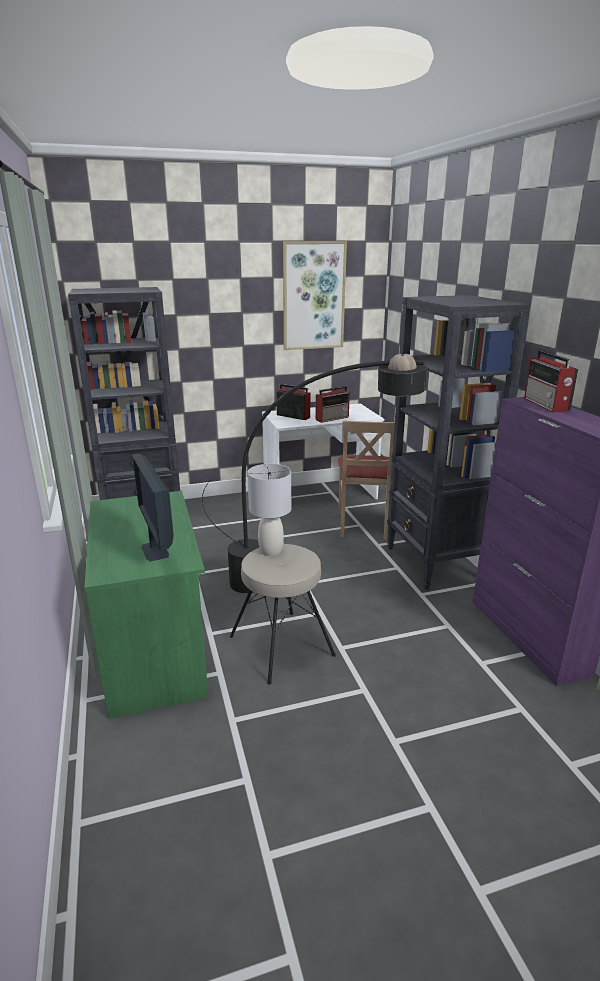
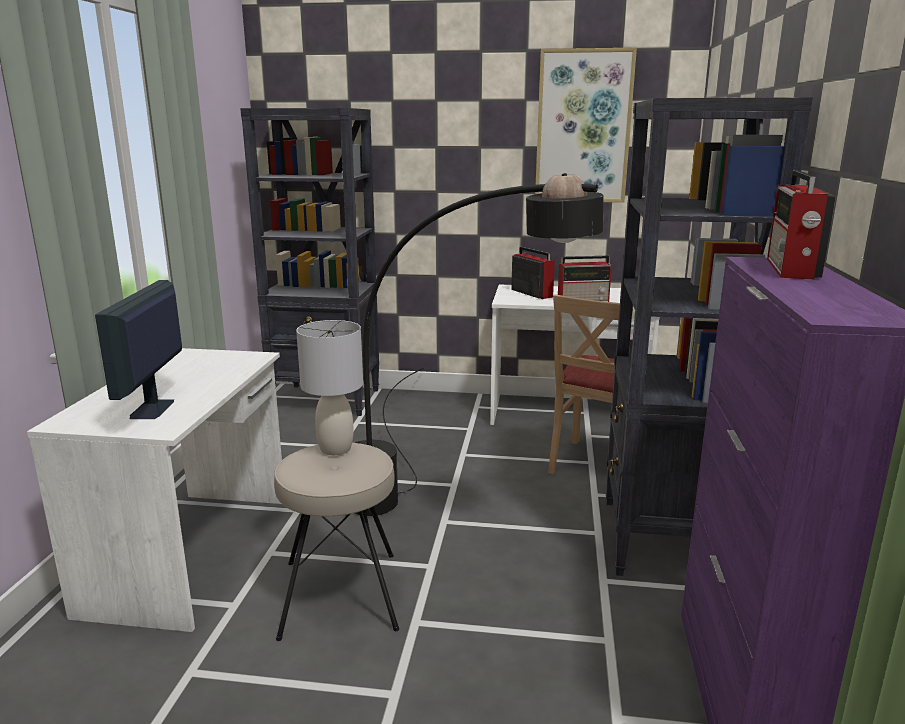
camera: 25 degrees right, 5 degrees down
(155, 648) = (194, 552): green desk -> white desk

